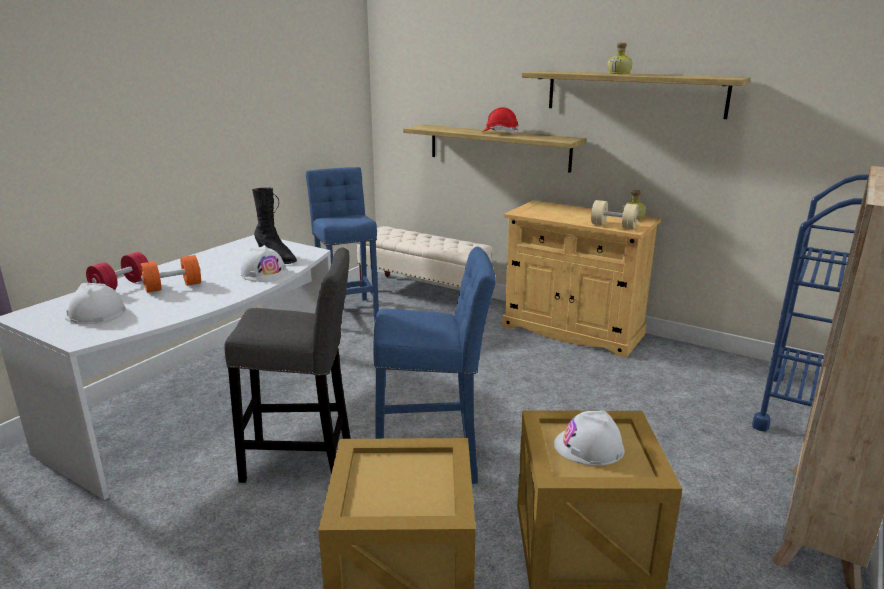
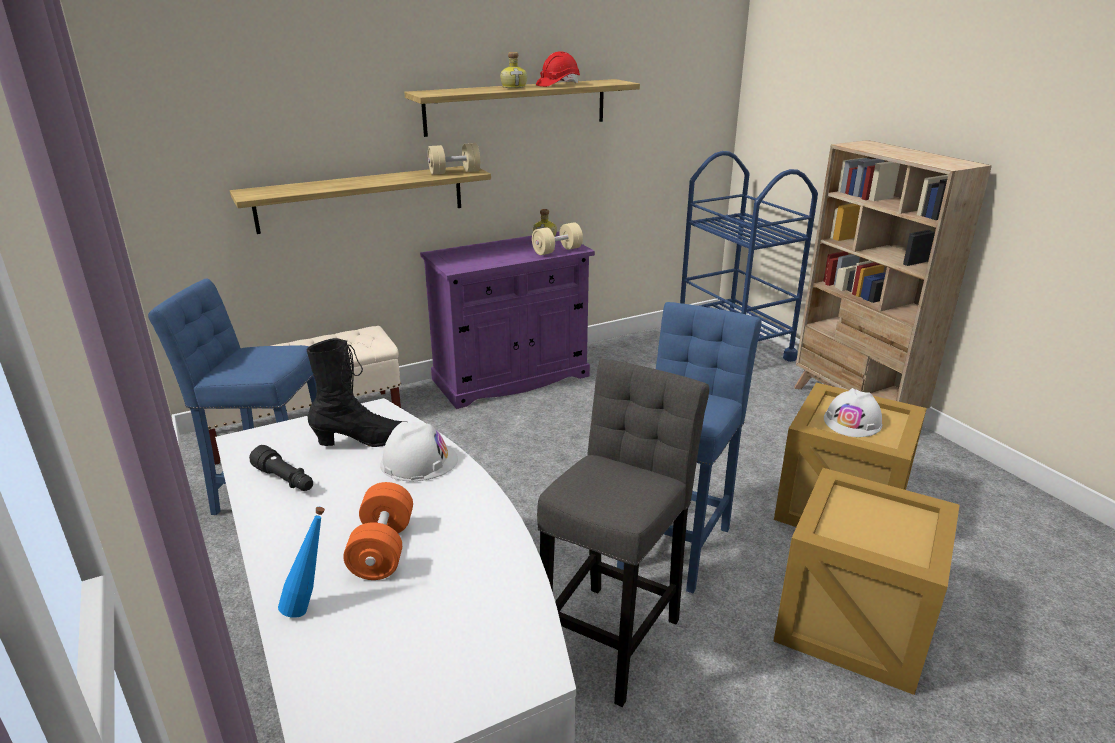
camera: 60 degrees left, 5 degrees up
(95, 314) = (424, 647): white hard hat -> none
(121, 286) = (310, 606): red dumbbell -> blue bottle
(225, 255) = (285, 480): none -> black flashlight
(500, 133) = (377, 179): red hard hat -> red hard hat (558, 85)
(553, 138) = (454, 172): none -> beige dumbbell
(572, 330) = (511, 378): beige cabinet -> purple cabinet

